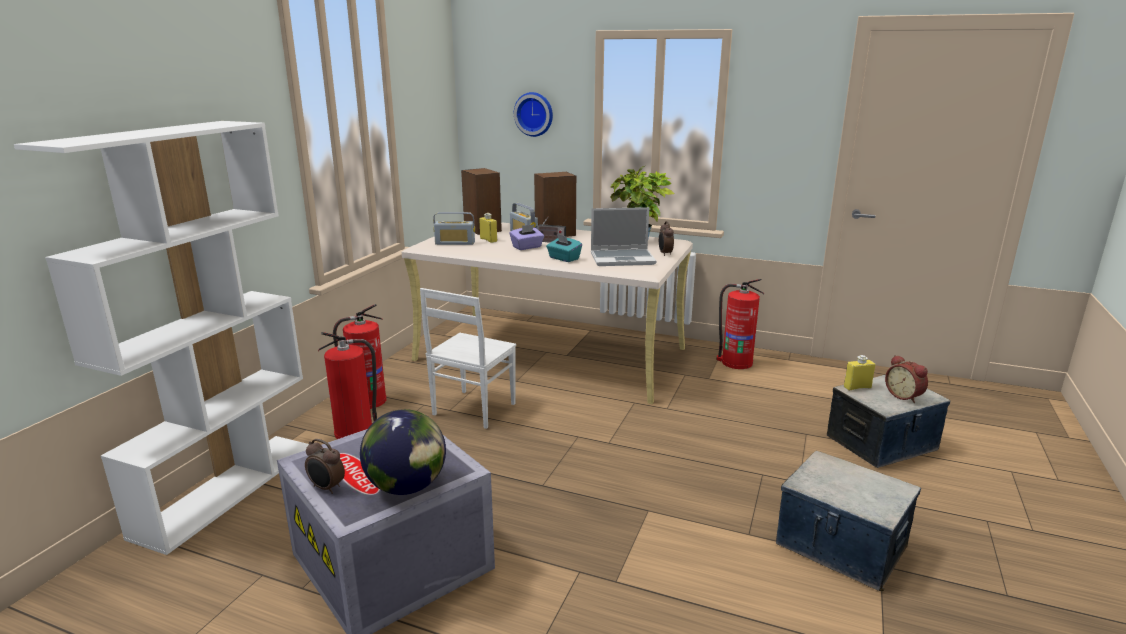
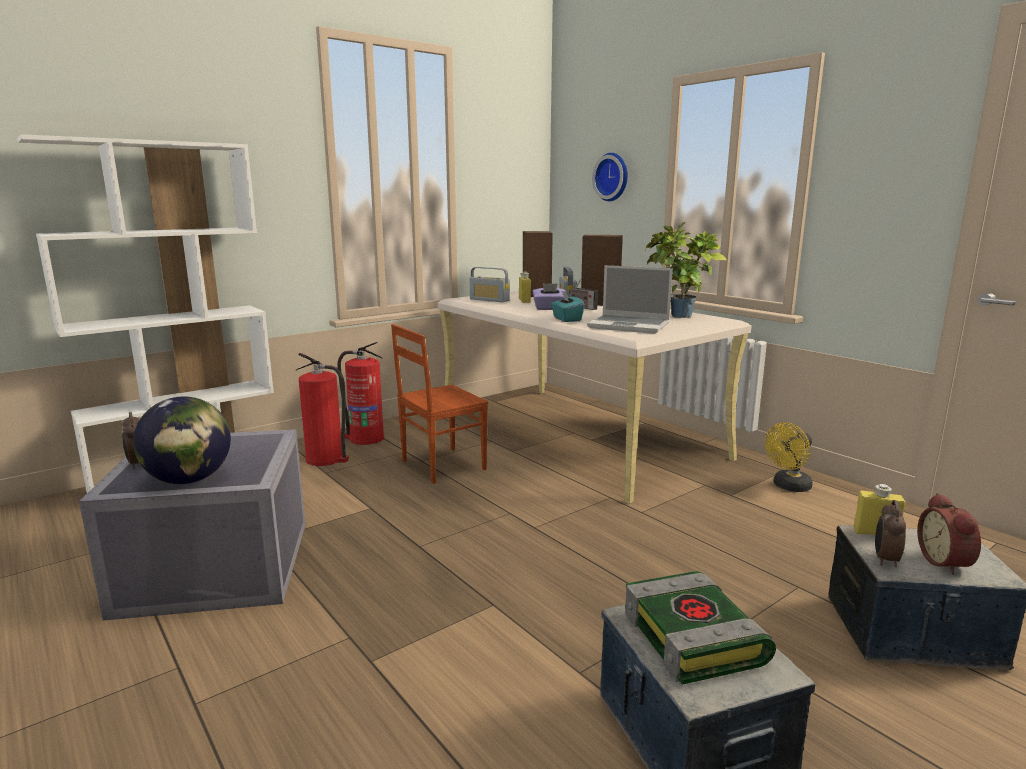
camera: 30 degrees right, 5 degrees down
(472, 409) = (441, 465): white chair -> brown chair
(665, 253) = (688, 327): alarm clock -> alarm clock (885, 560)
(736, 362) = (788, 487): fire extinguisher -> yellow fan
(847, 484) = (695, 638): none -> book

